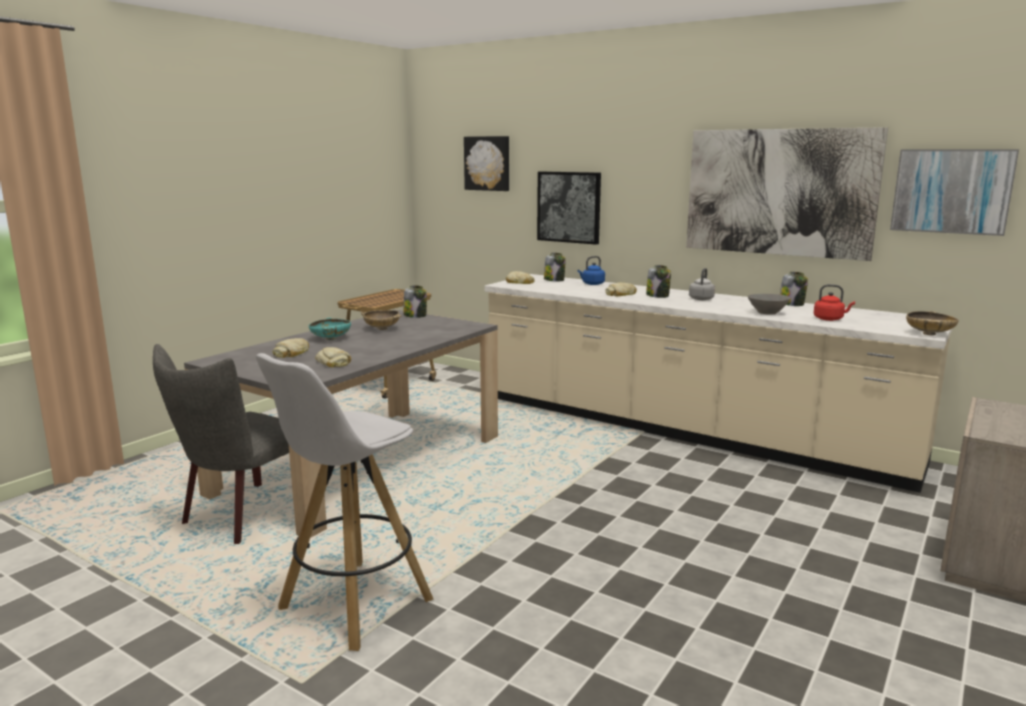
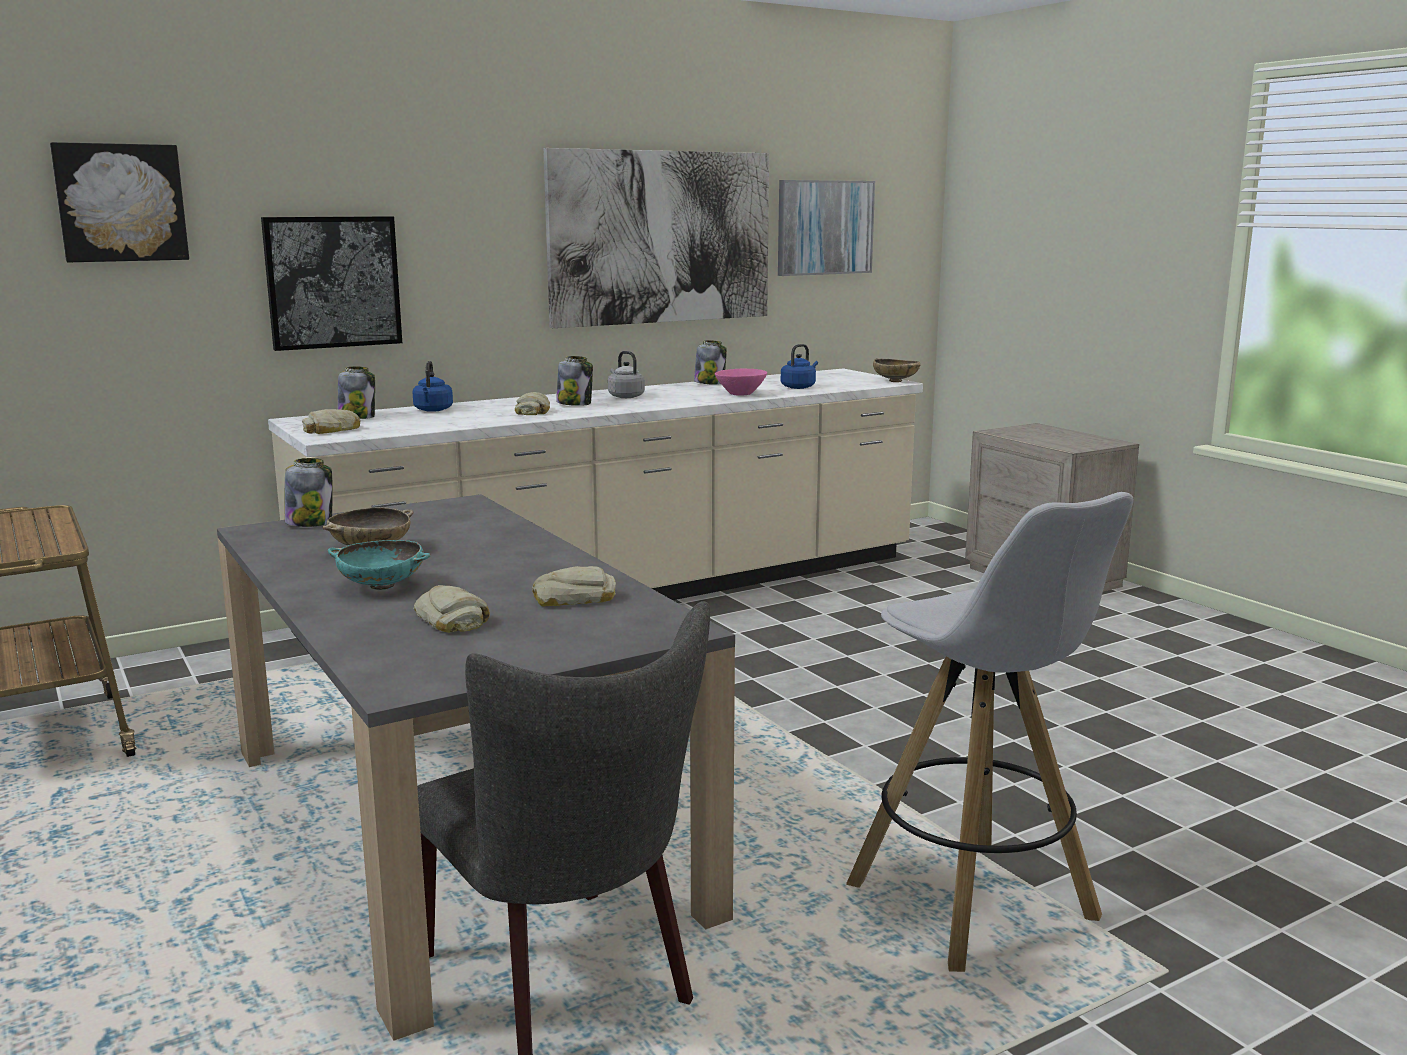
camera: 65 degrees left, 0 degrees up
(767, 313) = (740, 394): grey bowl -> pink bowl
(830, 319) = (799, 387): red kettle -> blue kettle

